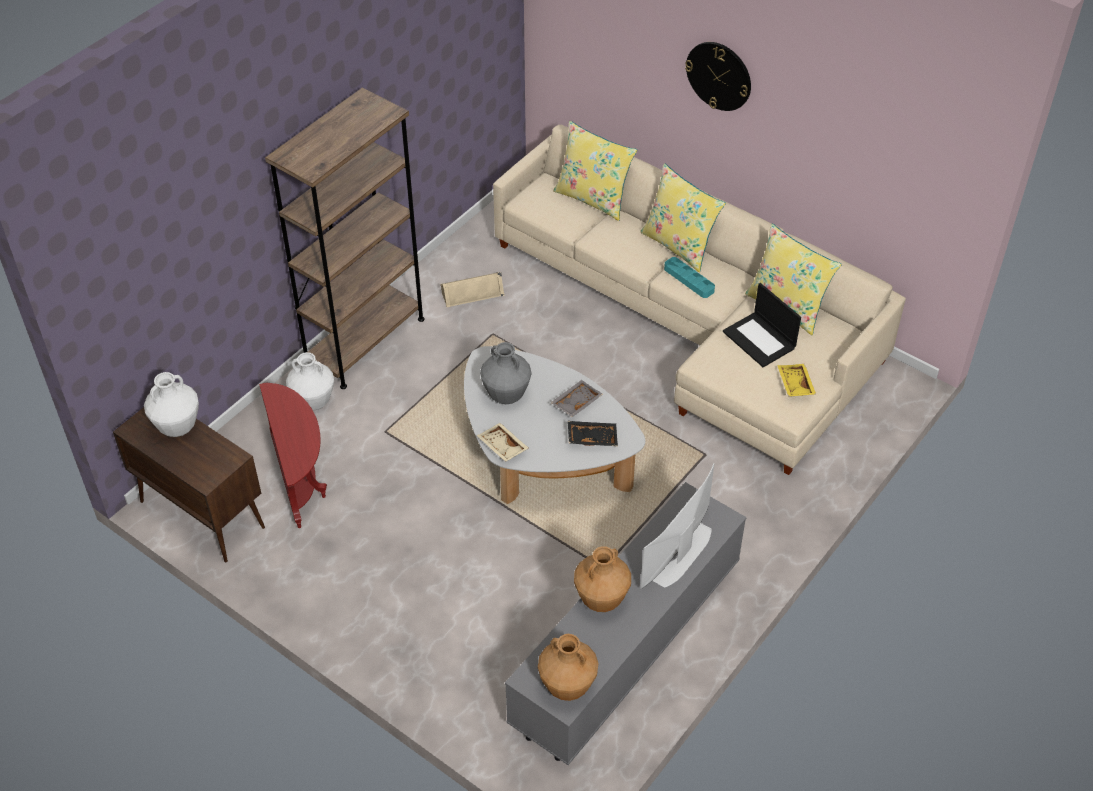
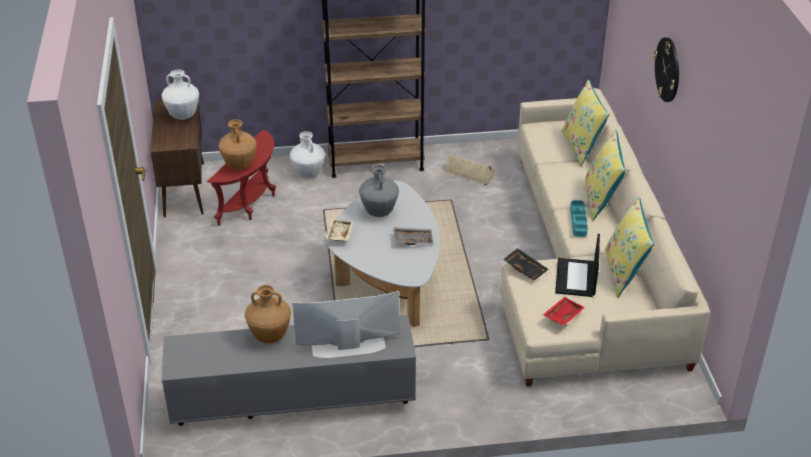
camera: 45 degrees right, 10 degrees down
(567, 686) = (189, 362): brown vase -> brown vase (239, 165)
(592, 437) = (395, 262): black tray -> black tray (525, 268)
(794, 384) = (562, 315): yellow tray -> red tray

